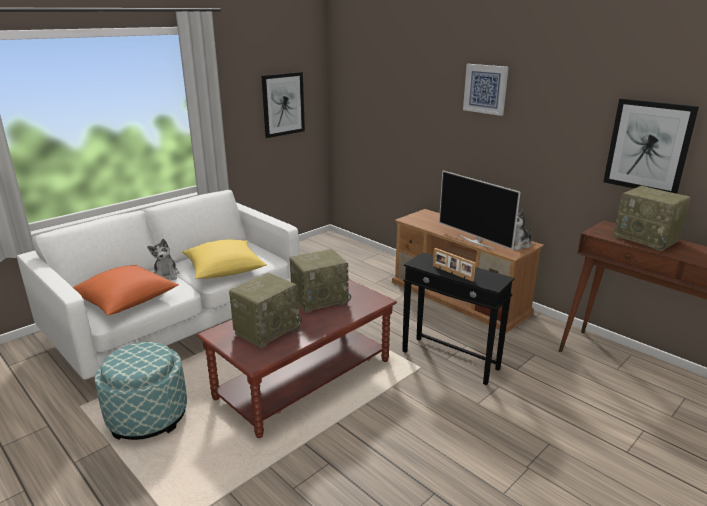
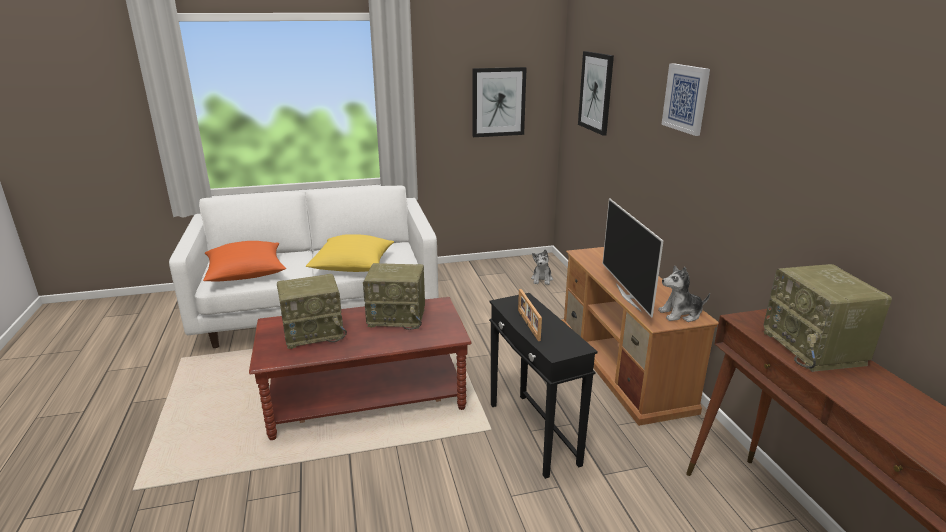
camera: 30 degrees right, 0 degrees up
(148, 416) = (214, 385): ottoman -> none
(166, 275) = (302, 258): plush toy -> plush toy (542, 279)
(648, 146) = (856, 204): picture -> picture (596, 92)

